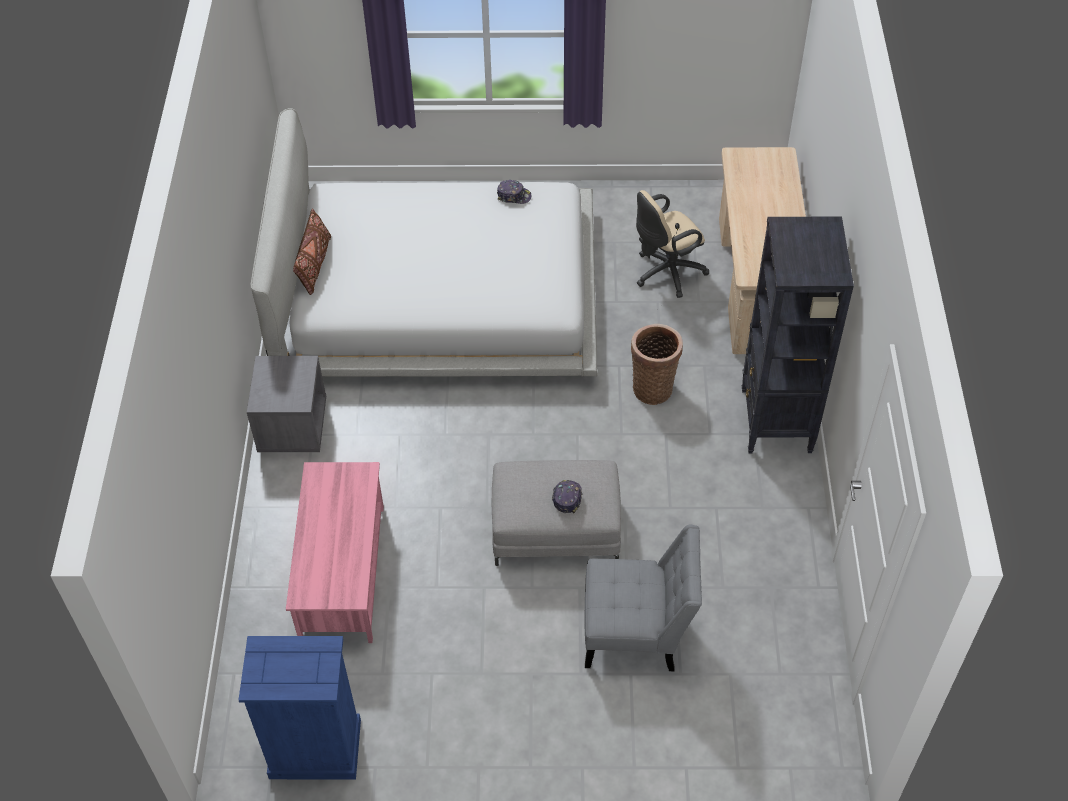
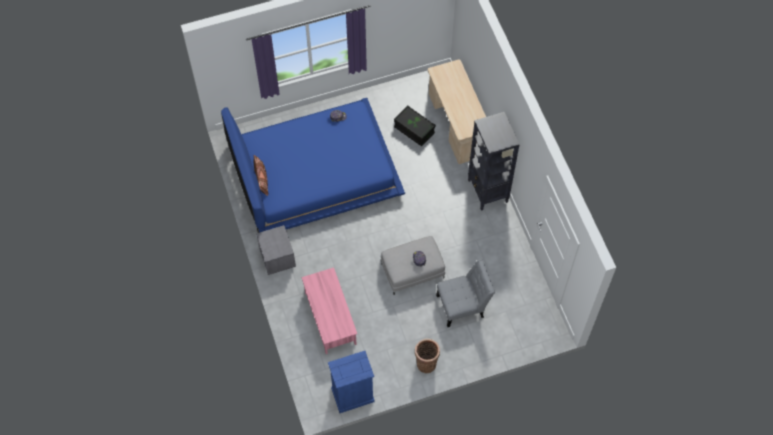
camera: 20 degrees left, 10 degrees up
(437, 295) = (314, 172): white bed -> blue bed
(653, 387) = (429, 190): basket -> basket (426, 362)
(666, 273) = (414, 130): beige office chair -> black storage box

